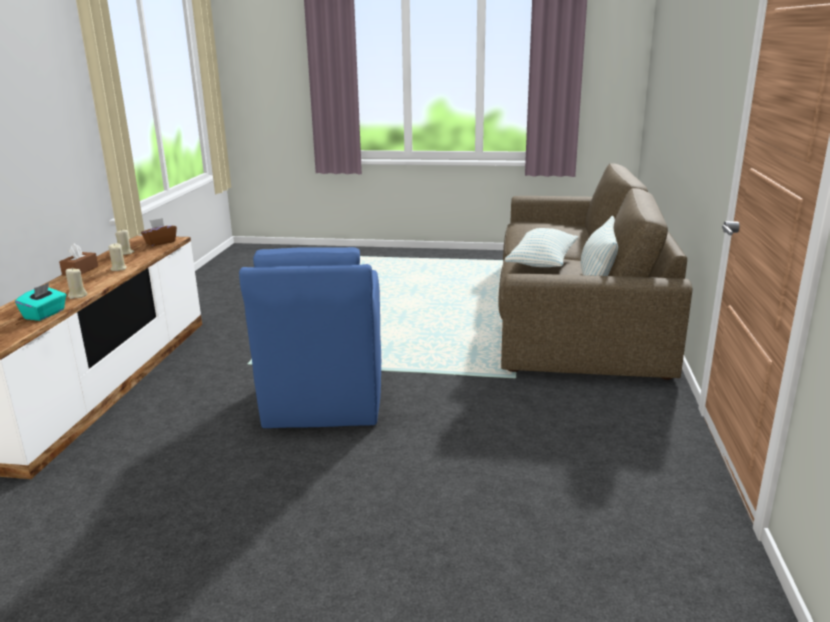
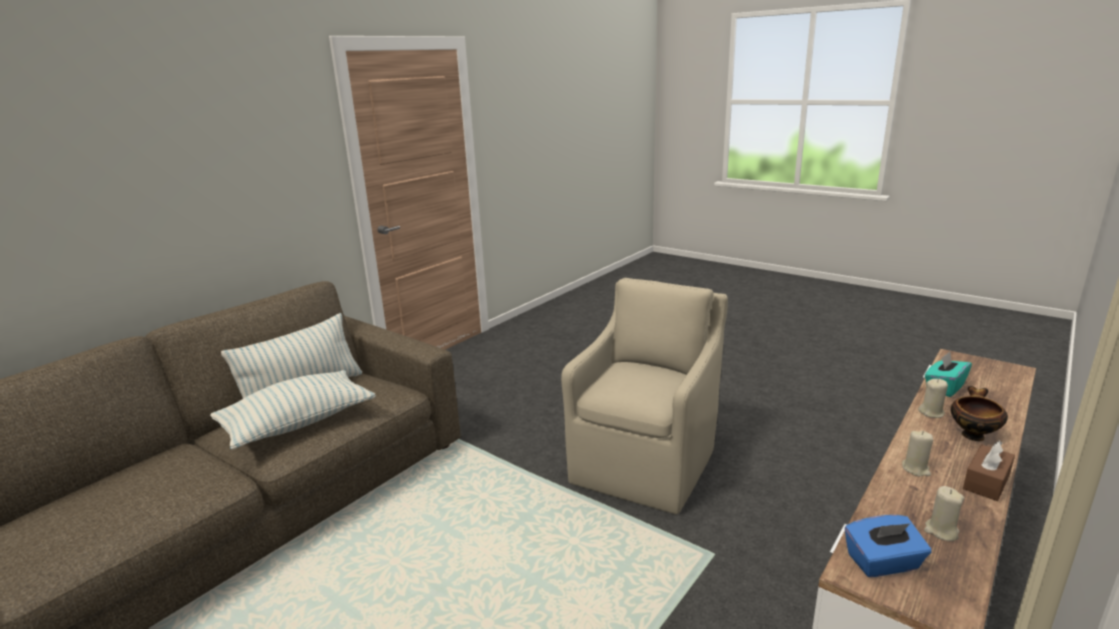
camera: 150 degrees left, 0 degrees up
(61, 289) = (972, 434): none -> bowl
(160, 242) = (883, 563): brown tissue box -> blue tissue box
(323, 402) = (646, 463): blue armchair -> beige armchair

